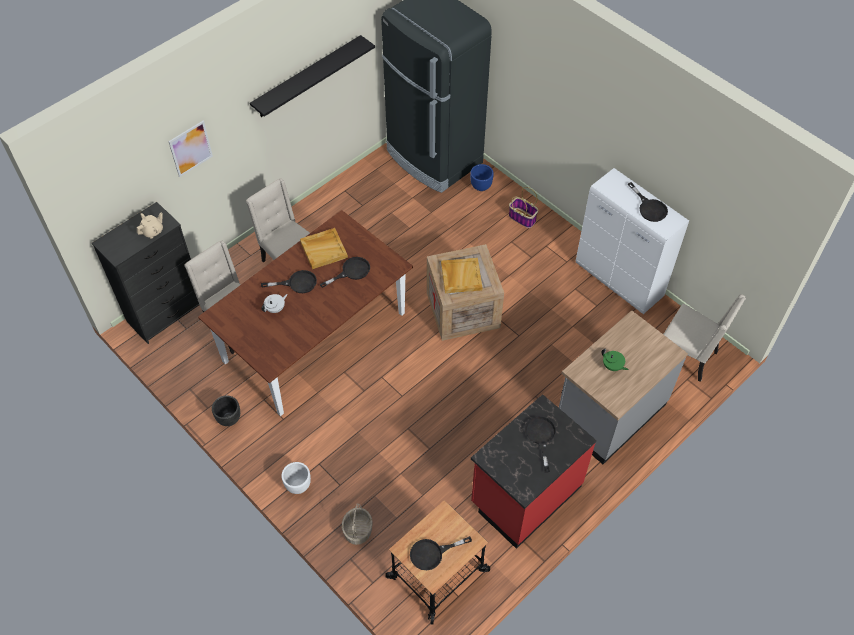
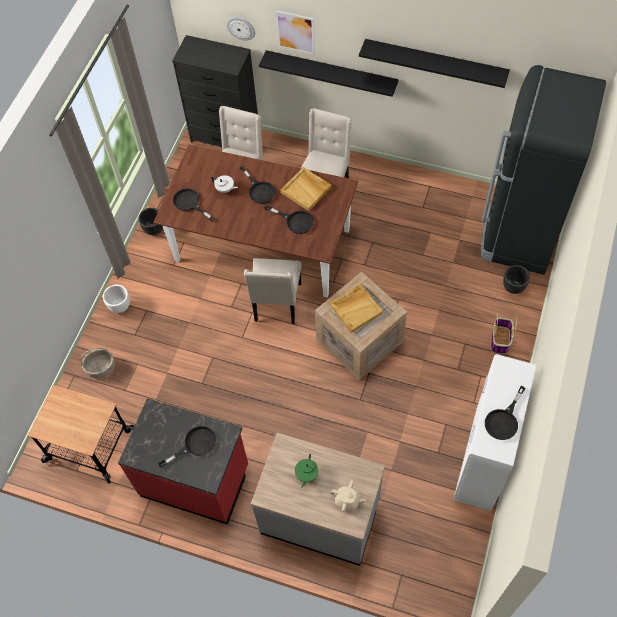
camera: 65 degrees right, 5 degrees up
(140, 188) = (241, 28): none -> wall clock
(152, 231) = (219, 63): beige teapot -> beige teapot (347, 501)
(229, 162) = (331, 73): none -> black shelf
(432, 553) = (62, 418): black frying pan -> black frying pan (190, 203)
(481, 186) = (513, 287): blue planter -> black planter
(687, 356) = (430, 565): beige chair -> beige chair (277, 303)

